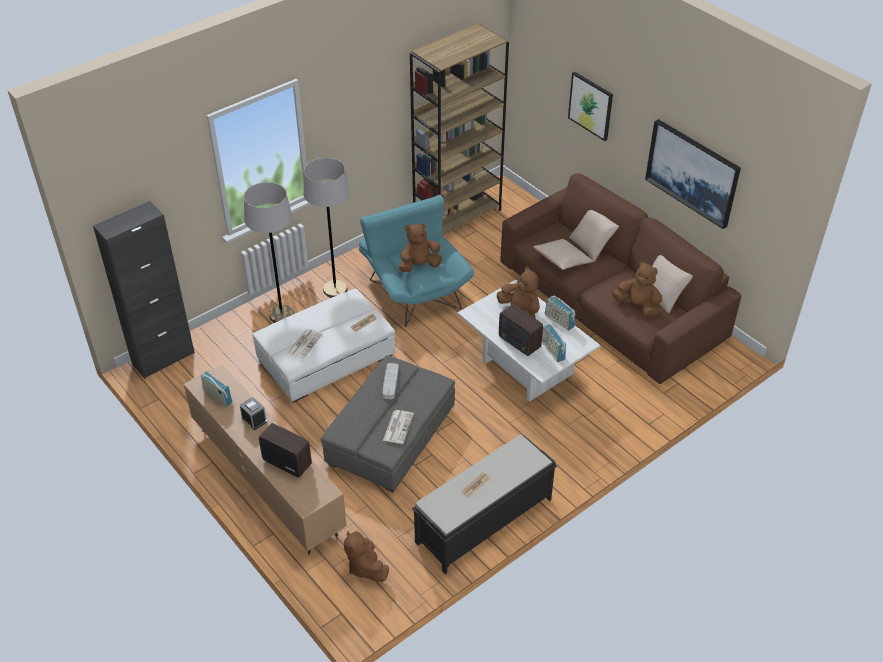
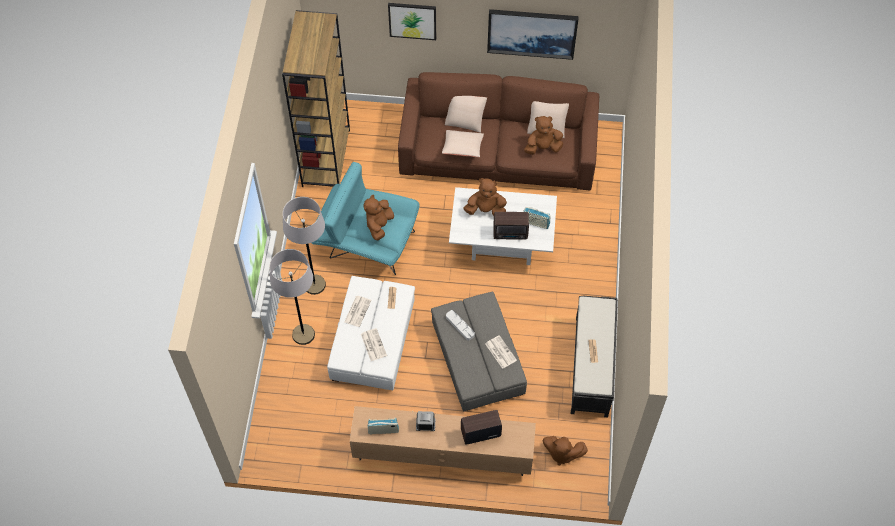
camera: 45 degrees left, 15 degrees up
(163, 358) = (265, 435): black cabinet -> none
(325, 312) = (357, 311): none -> newspaper
(559, 321) = (515, 197): radio -> none

